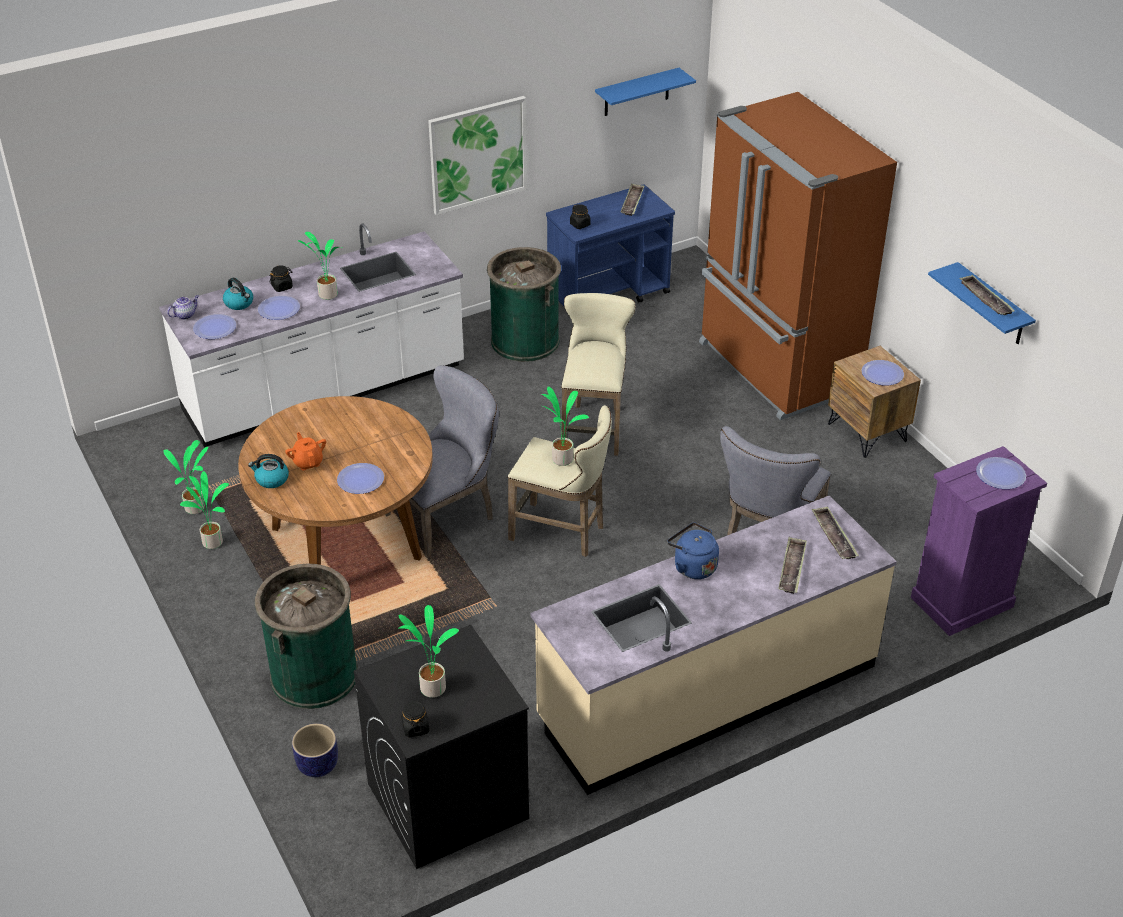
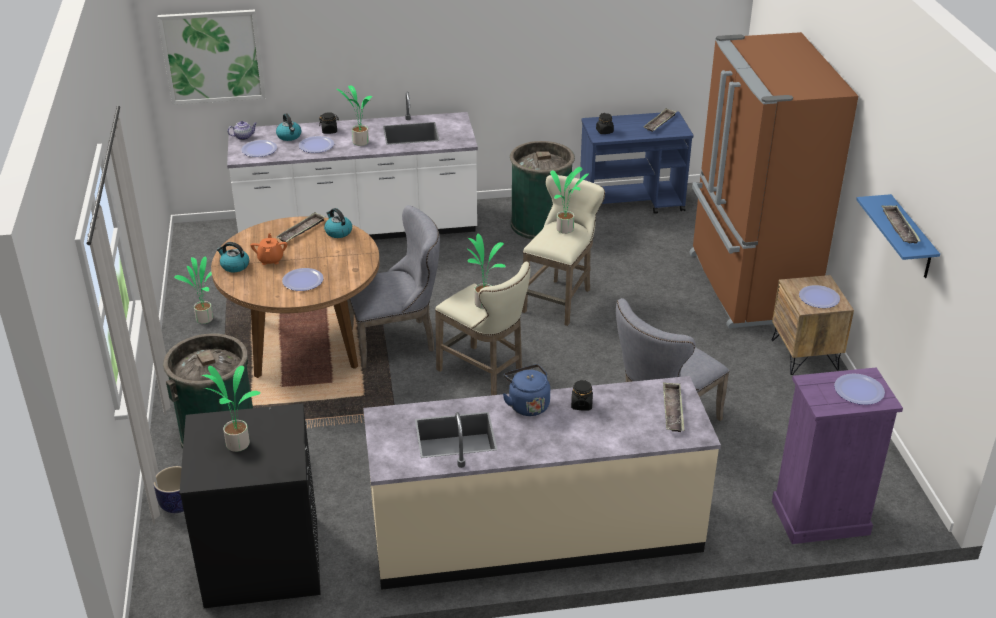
camera: 20 degrees right, 5 degrees down
(196, 508) = (208, 292): potted plant -> potted plant (566, 229)
(362, 411) = (338, 232): none -> kettle
(415, 727) = (202, 471): black jar -> black jar (581, 404)
(478, 154) = (521, 53): picture -> picture (213, 56)
(636, 92) = (677, 25): blue shelf -> none
(792, 569) = (616, 428): tray -> tray (301, 231)

